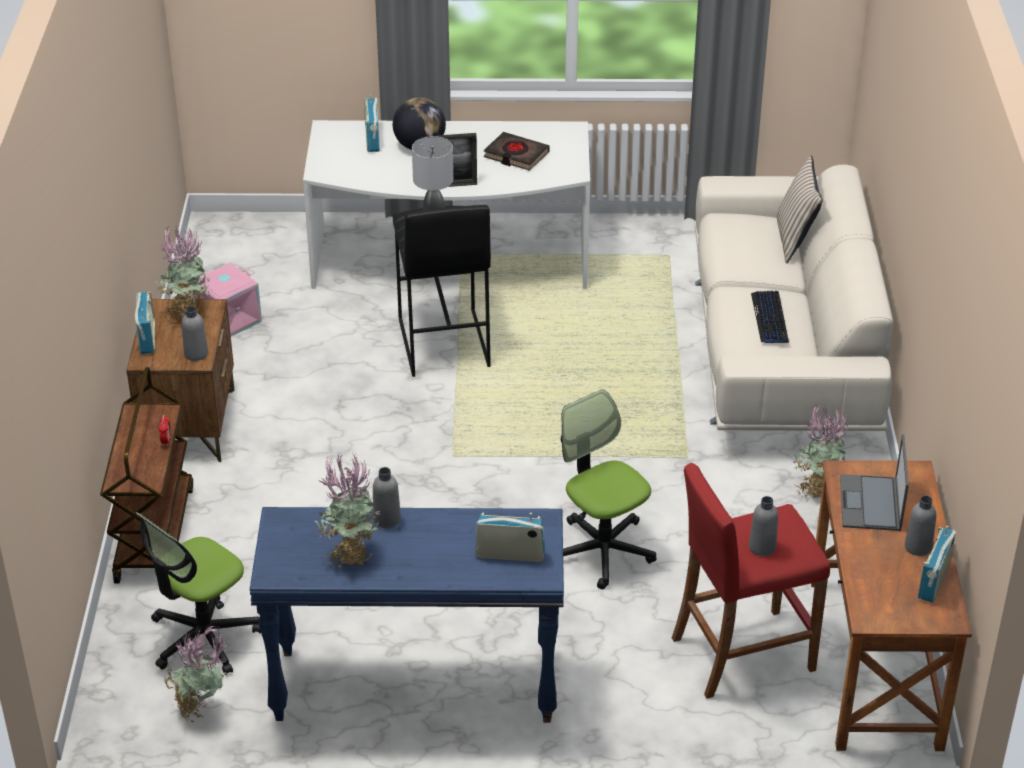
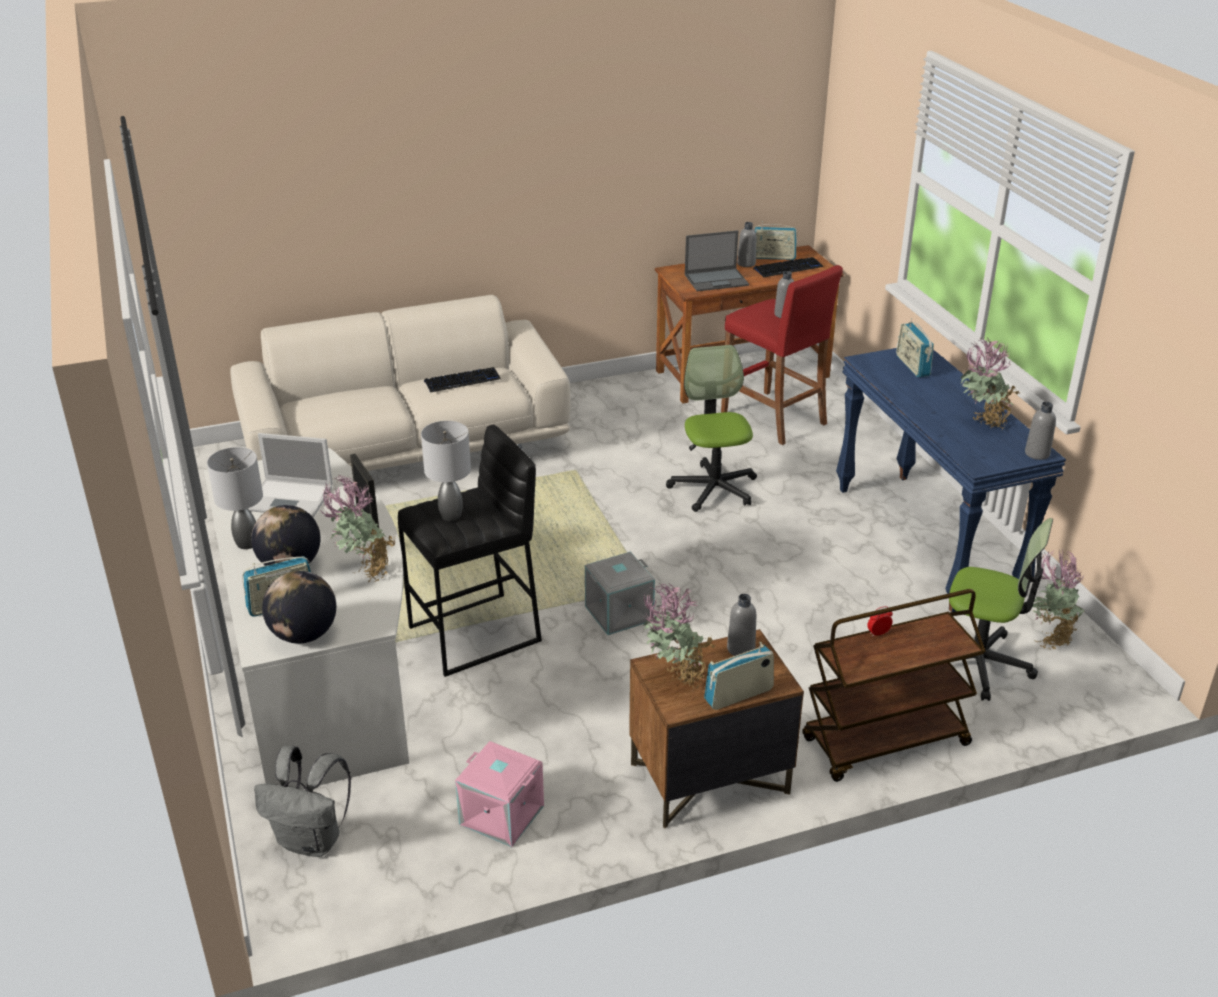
camera: 110 degrees left, 5 degrees down
(266, 240) = (312, 840): none -> grey backpack
(330, 144) = (303, 635): none -> globe
(387, 519) = (929, 419): grey bottle -> grey bottle (1037, 453)
(422, 428) = (619, 614): none -> grey storage box
(462, 132) = (247, 544): none -> grey table lamp
(516, 155) = (291, 498): black book -> laptop
(602, 550) = (713, 488): office chair -> office chair turned 135 degrees clockwise
(795, 239) = (325, 391): beige pillow -> none
(817, 489) = (580, 413): potted plant -> potted plant (363, 572)
(888, 582) = (788, 268): none -> keyboard

